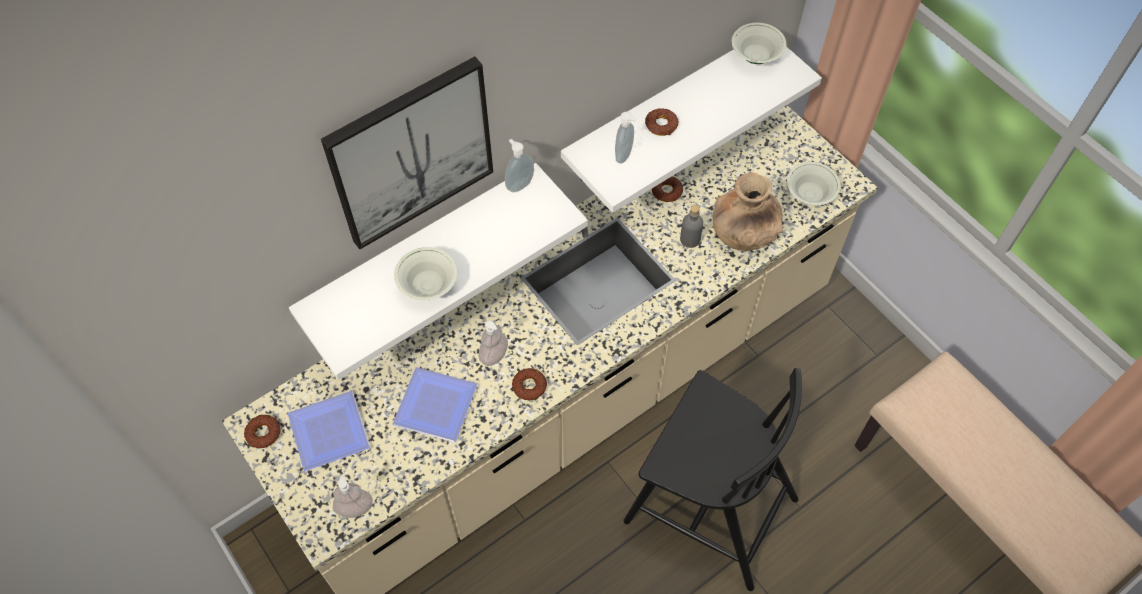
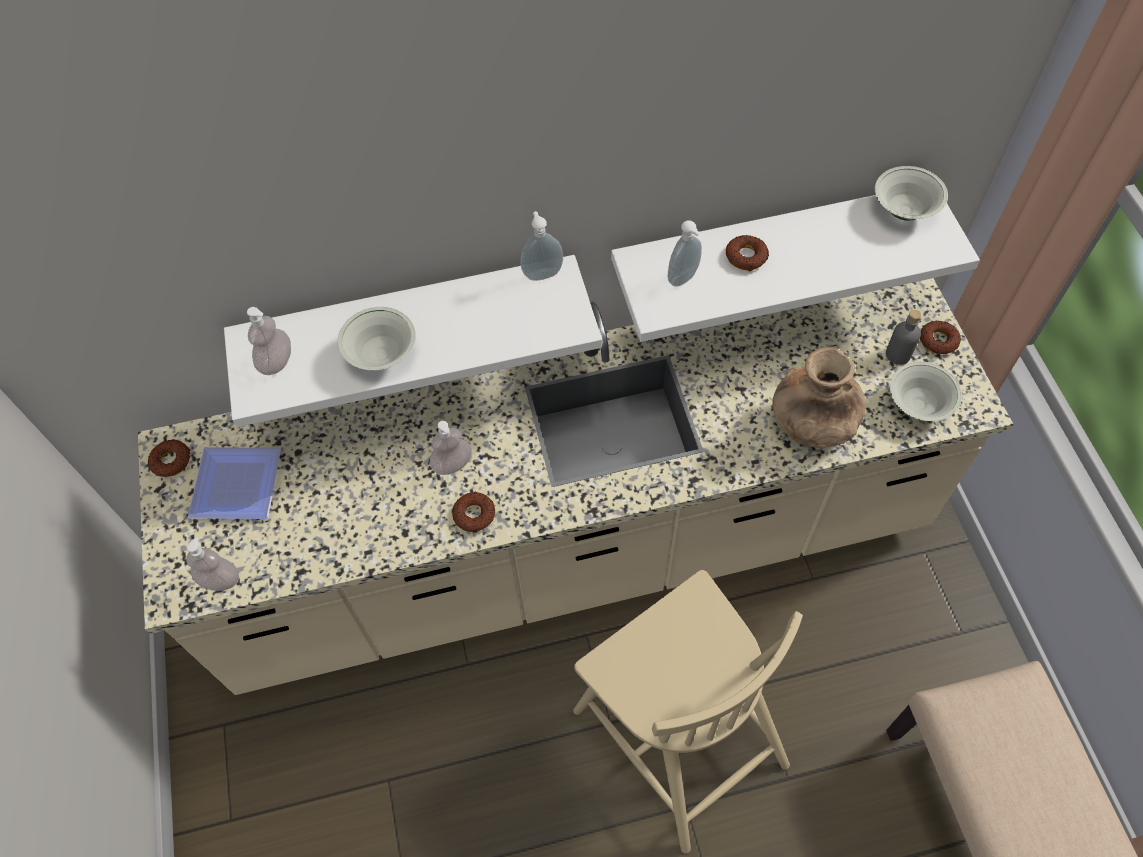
camera: 25 degrees right, 0 degrees up
(347, 319) = (276, 362): none -> soap dispenser
(411, 153) = (390, 185): picture -> none
(439, 404) = (365, 498): plate -> none
(666, 191) = (741, 344): donut -> donut (938, 340)
(690, 239) = (743, 409): grey bottle -> grey bottle (898, 354)
(708, 507) = (677, 733): black chair -> beige chair

